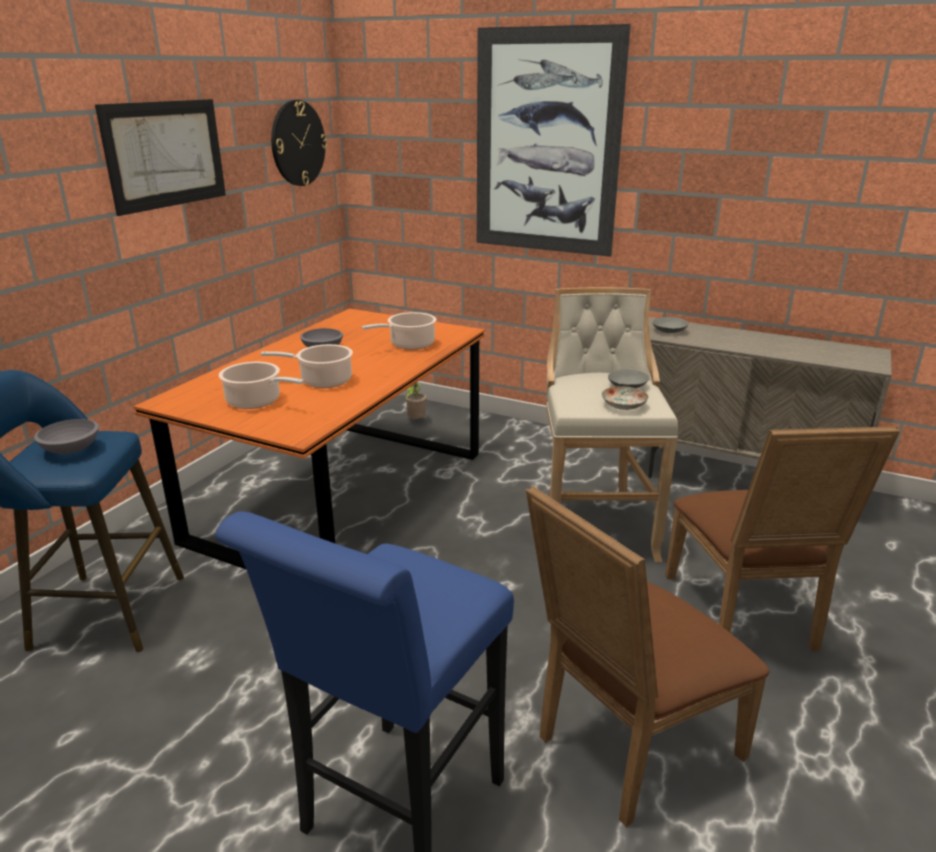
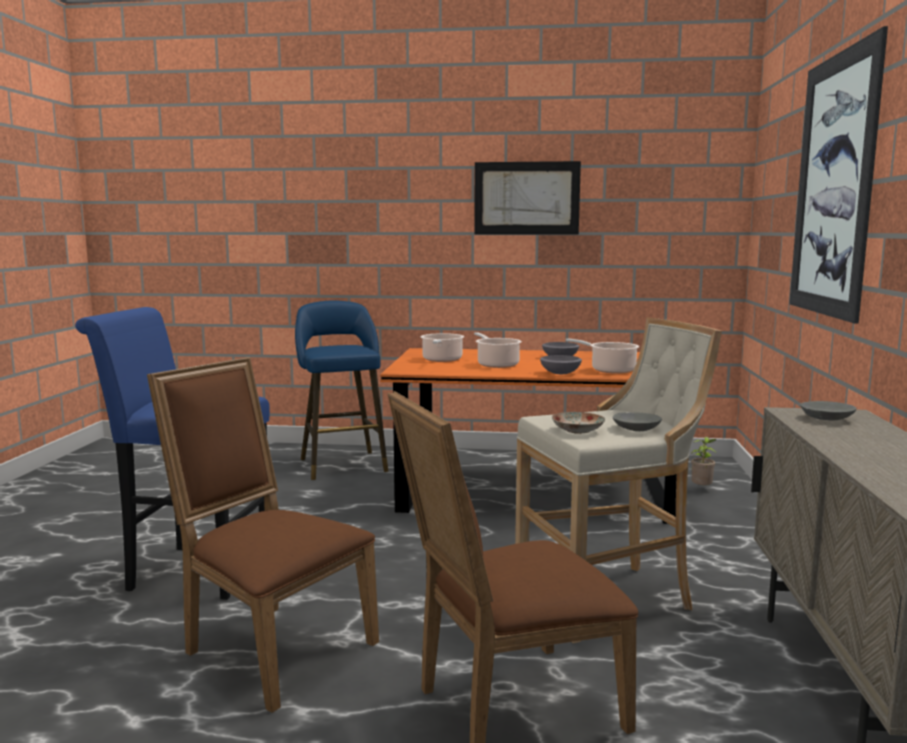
camera: 70 degrees right, 15 degrees down
(71, 449) = (339, 348): grey bowl -> grey bowl (560, 373)
(298, 143) = (682, 201): wall clock -> none

